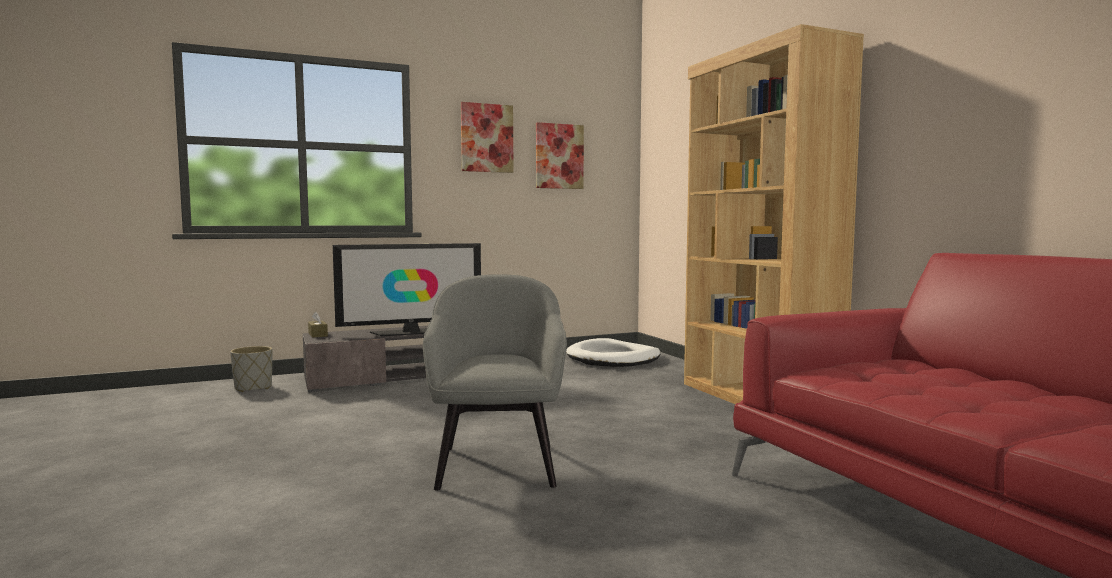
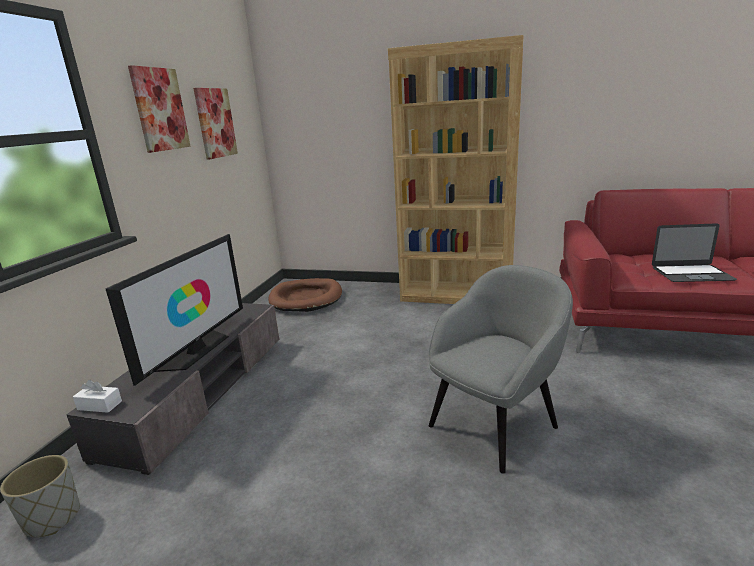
camera: 50 degrees left, 15 degrees up
(318, 334) = (99, 405): brown tissue box -> white tissue box
(497, 464) = (494, 425): grey armchair -> grey armchair turned 105 degrees clockwise
(613, 358) = (306, 298): white dog bed -> brown dog bed
(927, 390) = (691, 273): none -> laptop

